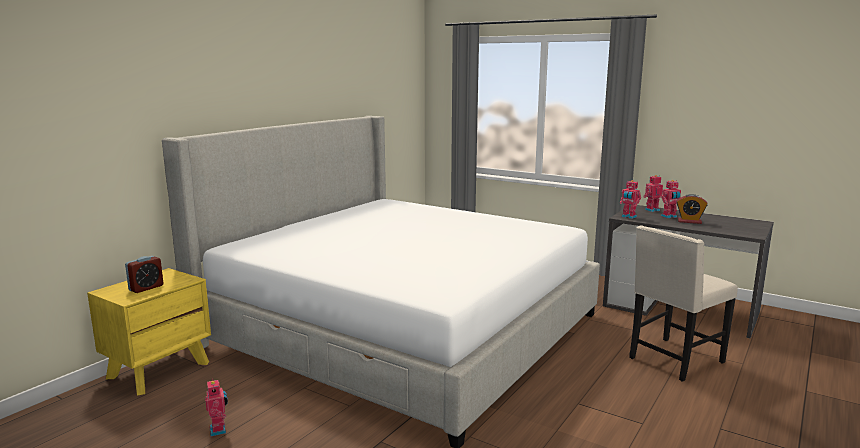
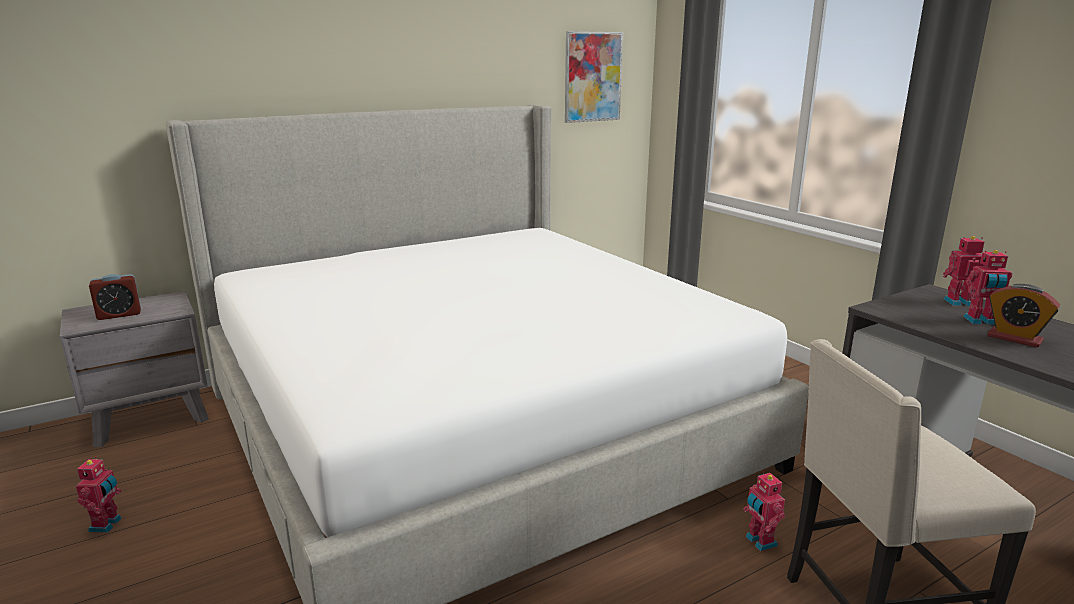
camera: 25 degrees right, 5 degrees up
(159, 370) = (151, 417): yellow nightstand -> grey nightstand
(395, 96) = (592, 77): none -> picture
(628, 217) = (890, 310): toy robot -> toy robot (759, 542)

